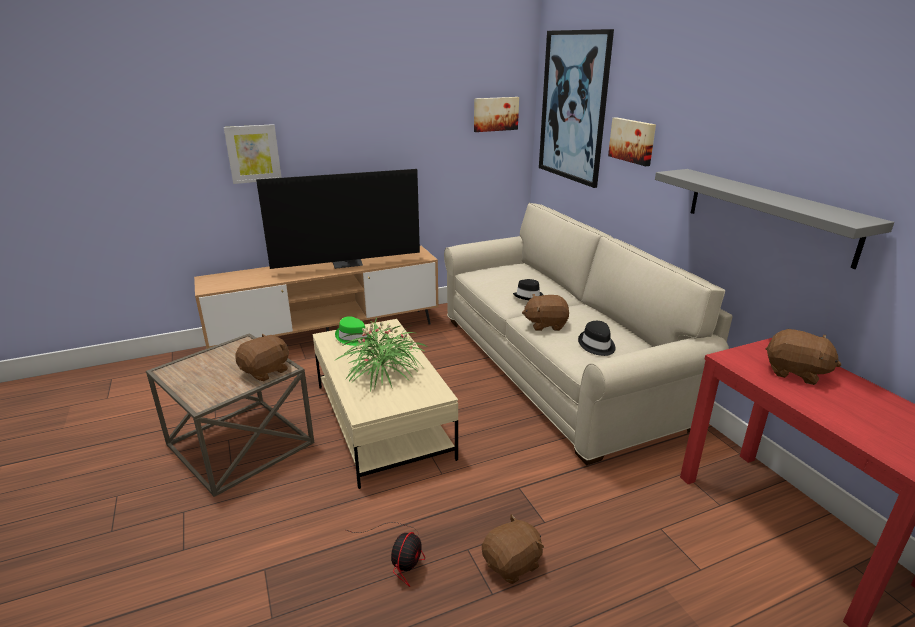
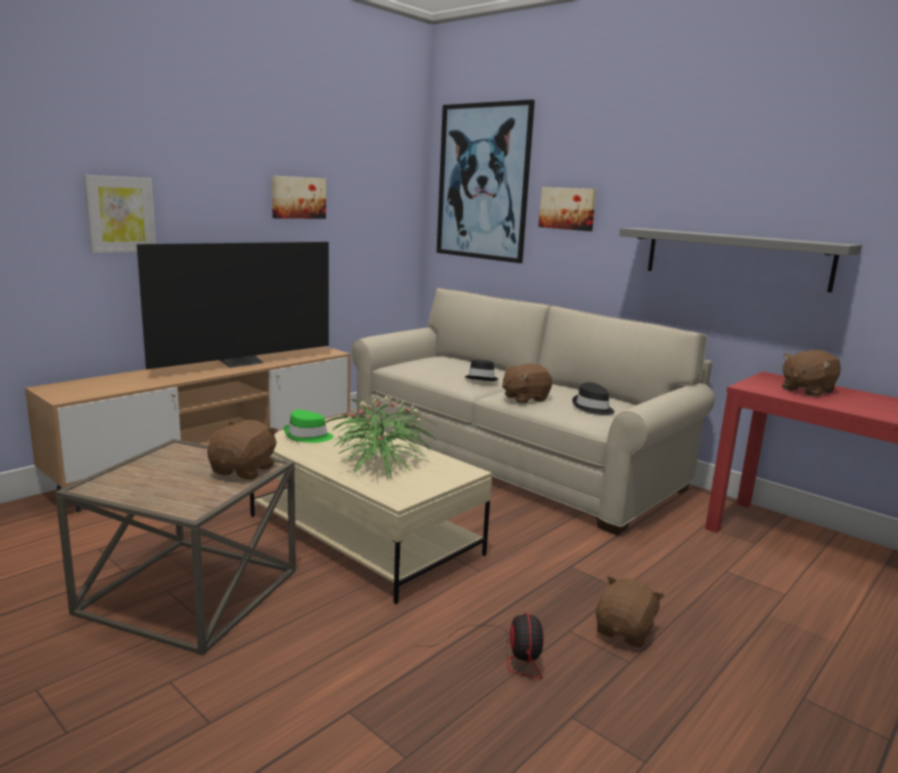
camera: 25 degrees left, 10 degrees down
(495, 114) = (389, 191): picture -> picture (298, 197)
(795, 372) = (806, 390): brown plush toy -> brown plush toy turned 135 degrees clockwise

